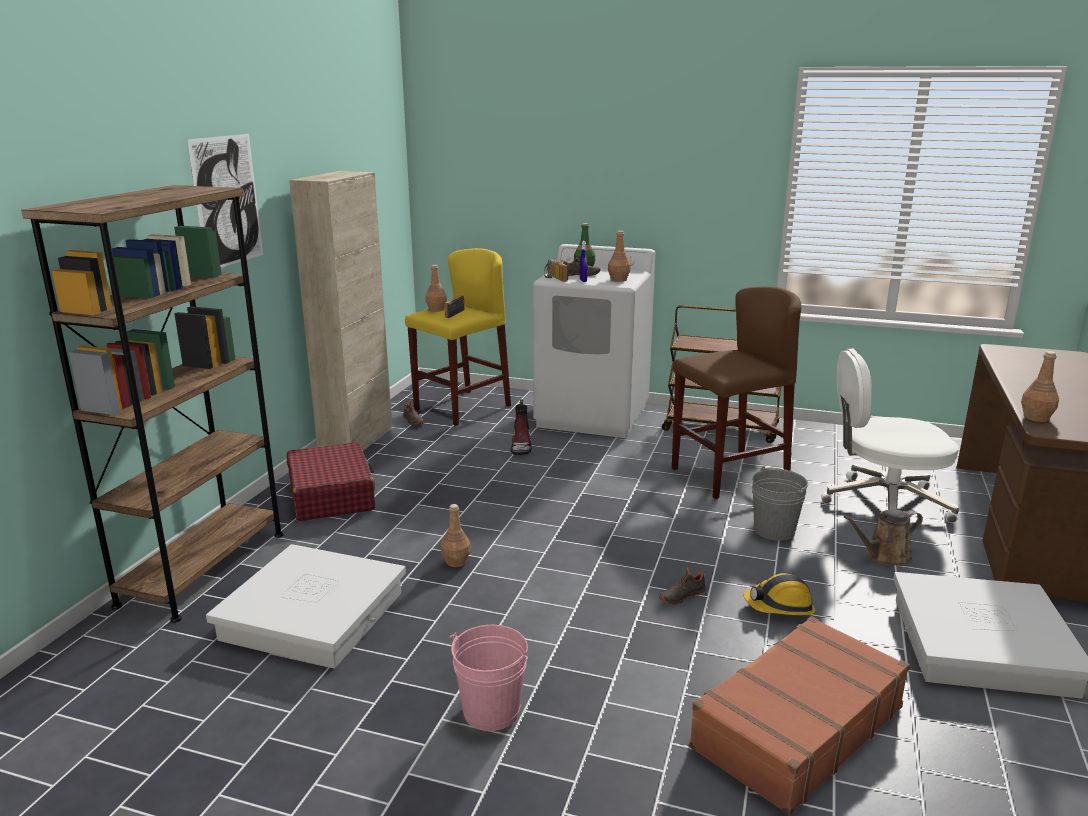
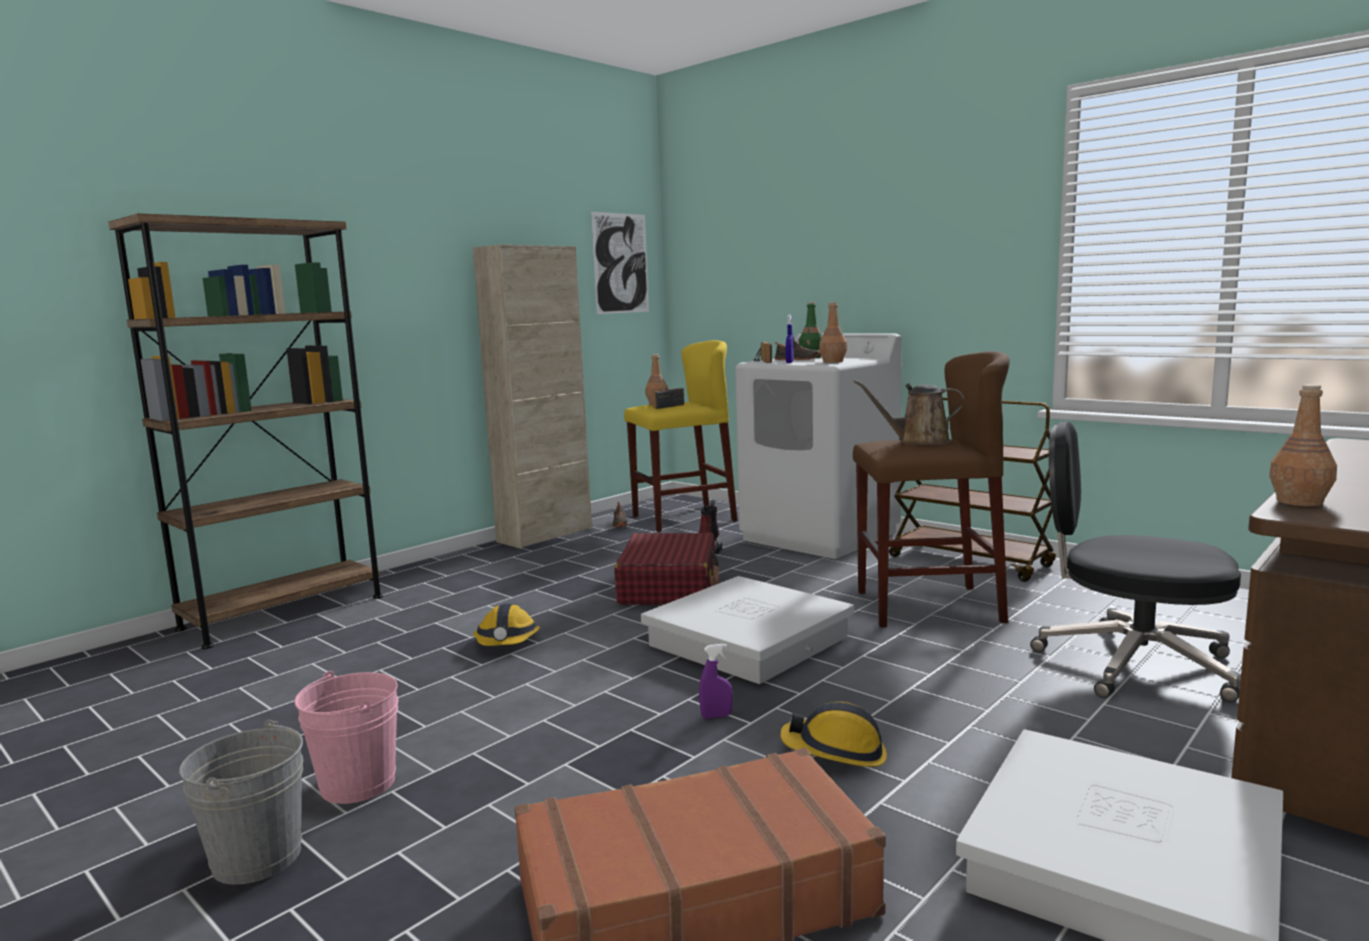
camera: 25 degrees right, 10 degrees down
(227, 201) = (386, 257): picture -> picture (621, 263)
(312, 616) = (315, 664): white storage box -> white storage box (747, 641)
(332, 495) = (466, 573): red suitcase -> red suitcase (669, 587)
(456, 561) = (507, 642): brown bottle -> hard hat
(681, 596) = (716, 716): black shoe -> purple spray bottle
(774, 530) = (925, 669): grey bucket -> grey bucket (257, 858)
(883, 503) = (1131, 664): white office chair -> black office chair
(884, 556) = (1066, 723): brown watering can -> brown watering can (918, 441)

